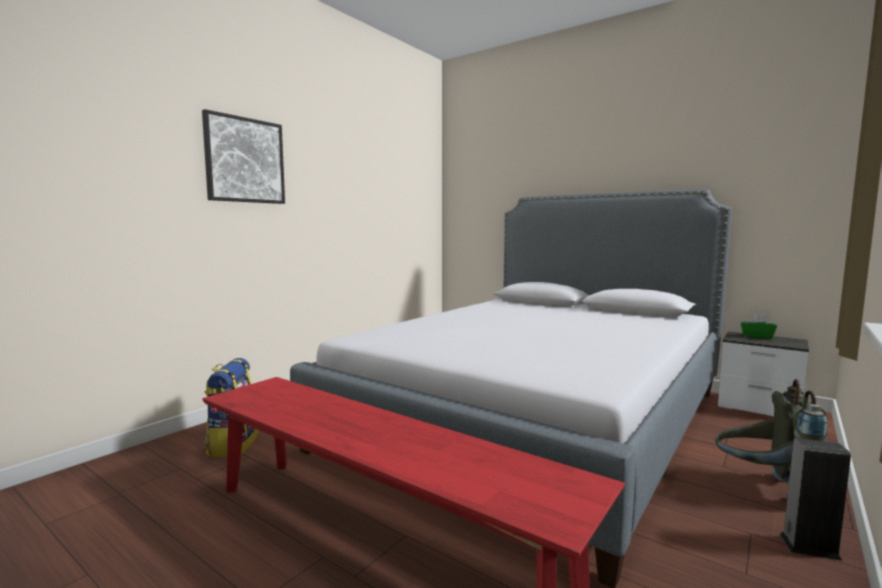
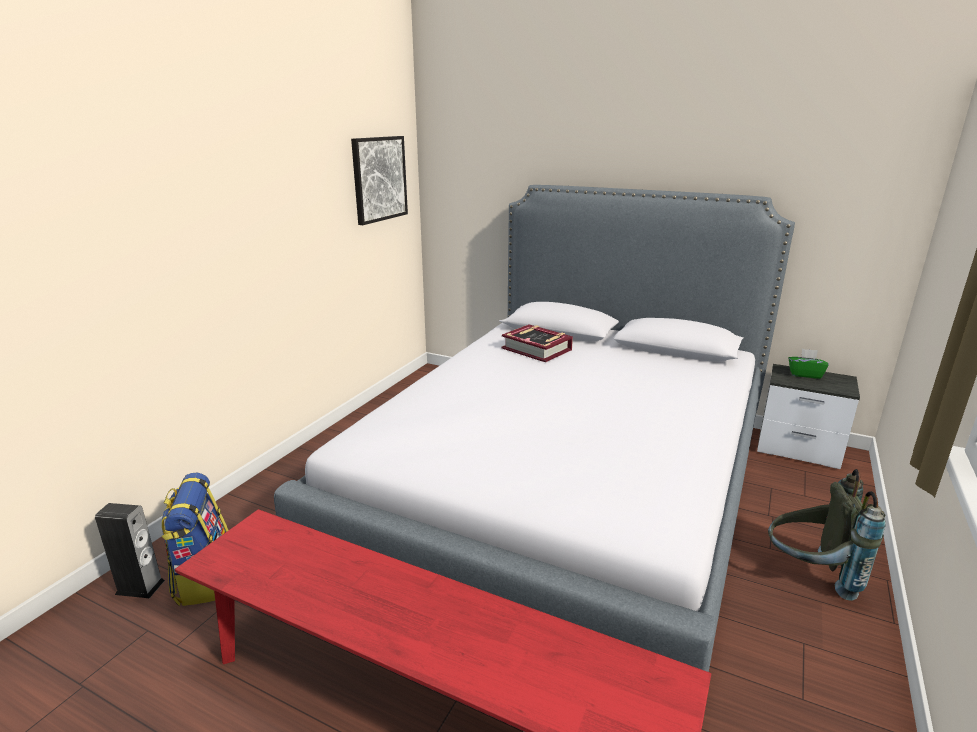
camera: 10 degrees left, 15 degrees up
(245, 160) = (148, 183): picture -> picture (379, 179)
(518, 308) = (537, 349): none -> book
(809, 546) = (857, 653): speaker -> speaker (140, 587)

